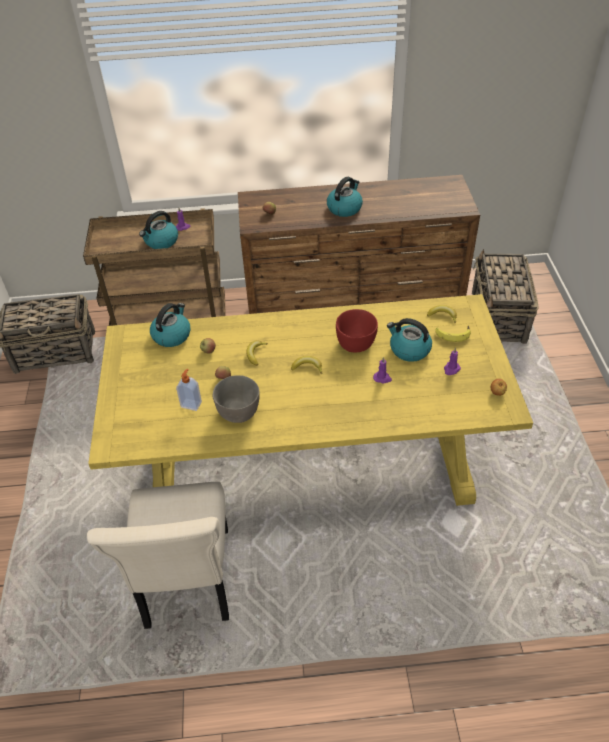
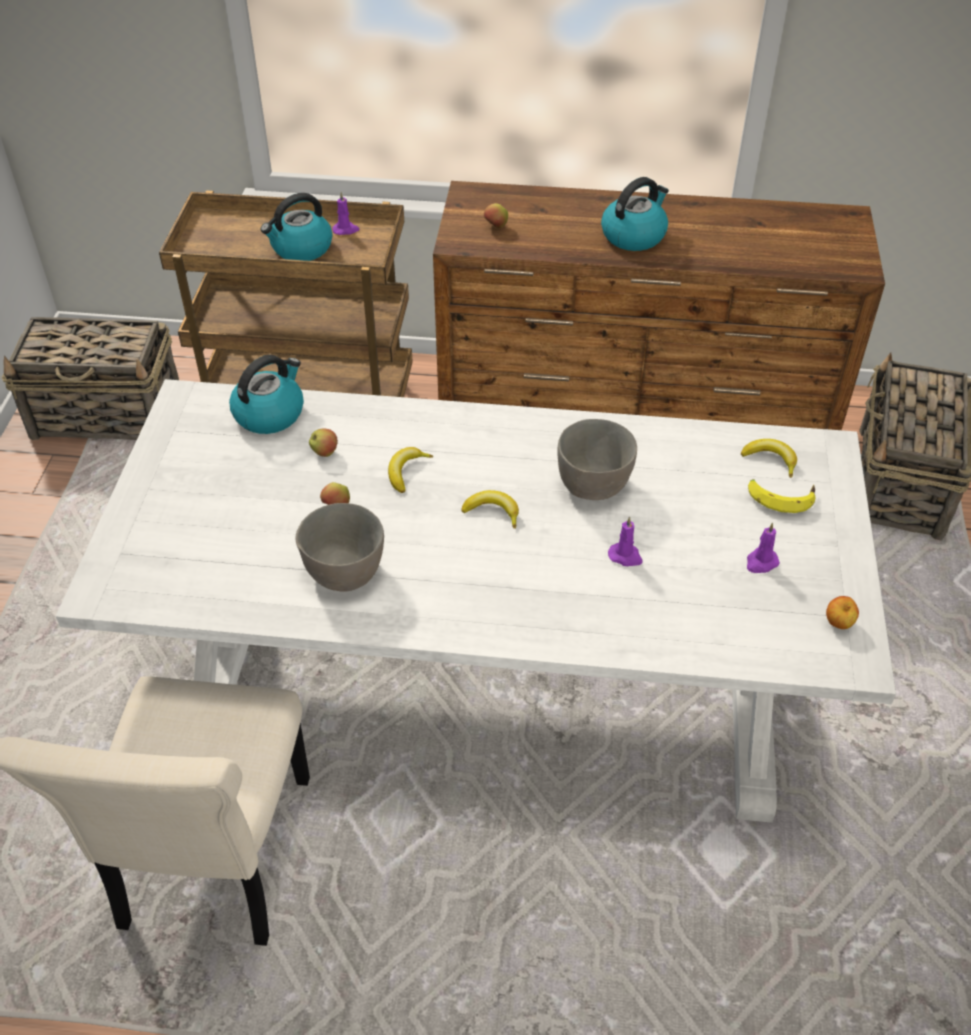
camera: 10 degrees right, 0 degrees up
(191, 404) = (266, 542): soap dispenser -> none
(307, 459) = (483, 679): yellow dining table -> white dining table
(356, 344) = (594, 484): red bowl -> grey bowl
(409, 349) = (690, 511): kettle -> none

